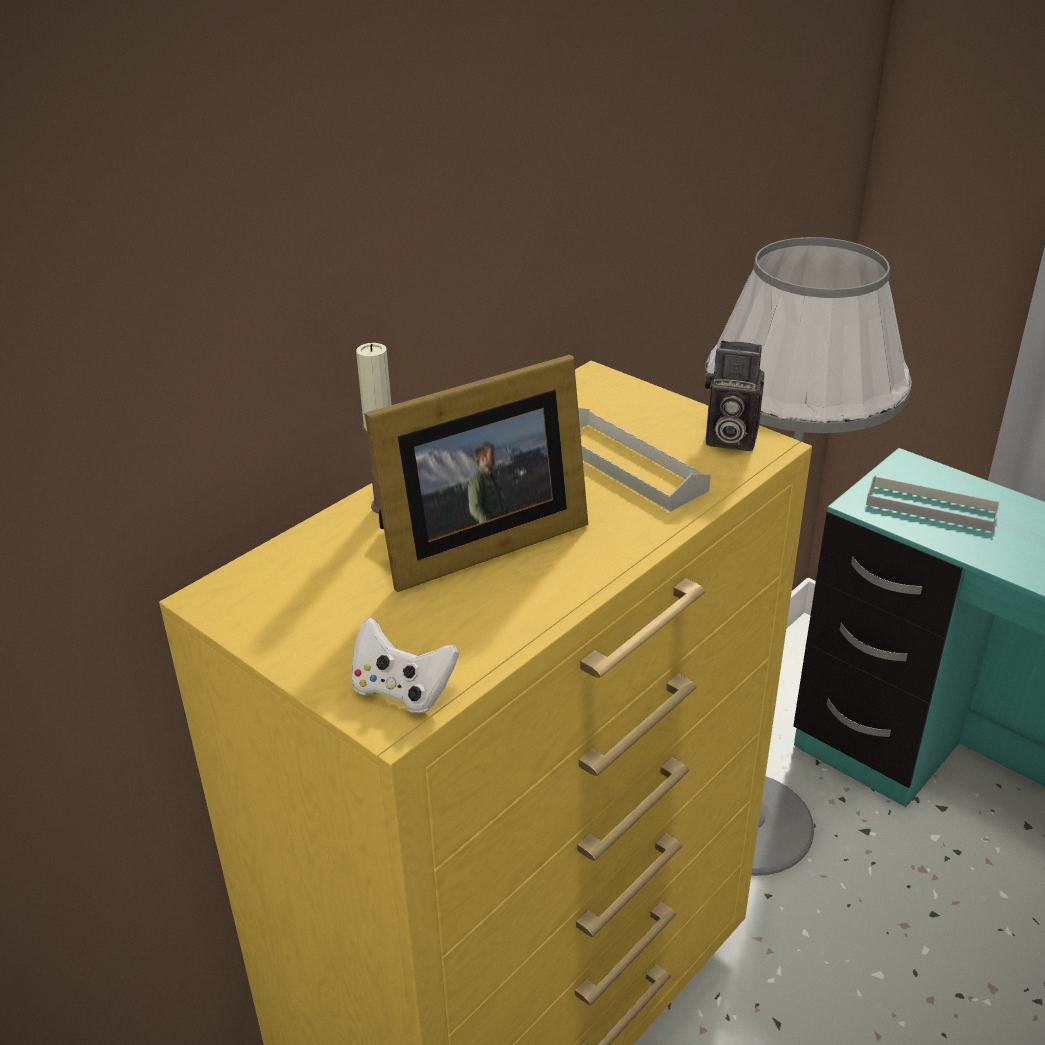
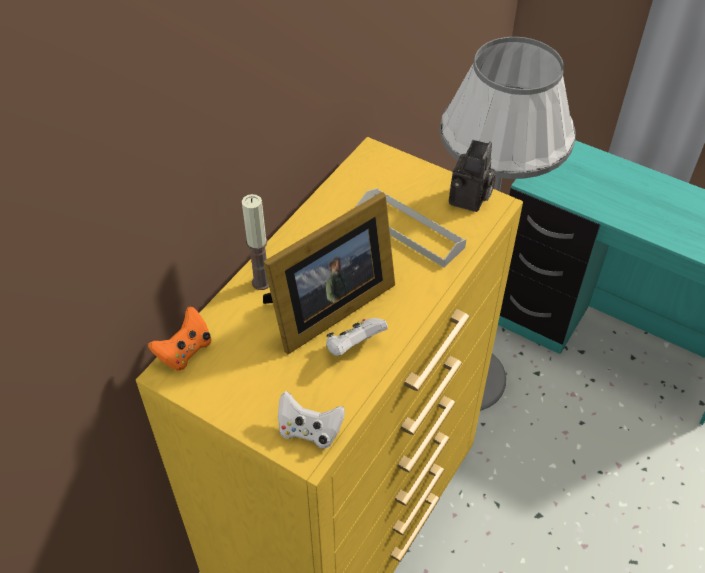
camera: 10 degrees left, 15 degrees up
(244, 574) = (185, 351): none -> orange game controller
(504, 593) = (354, 346): none -> white game controller
(728, 438) = (469, 200): camera -> camera turned 75 degrees counterclockwise
(931, 508) = (577, 179): grey tray -> none

